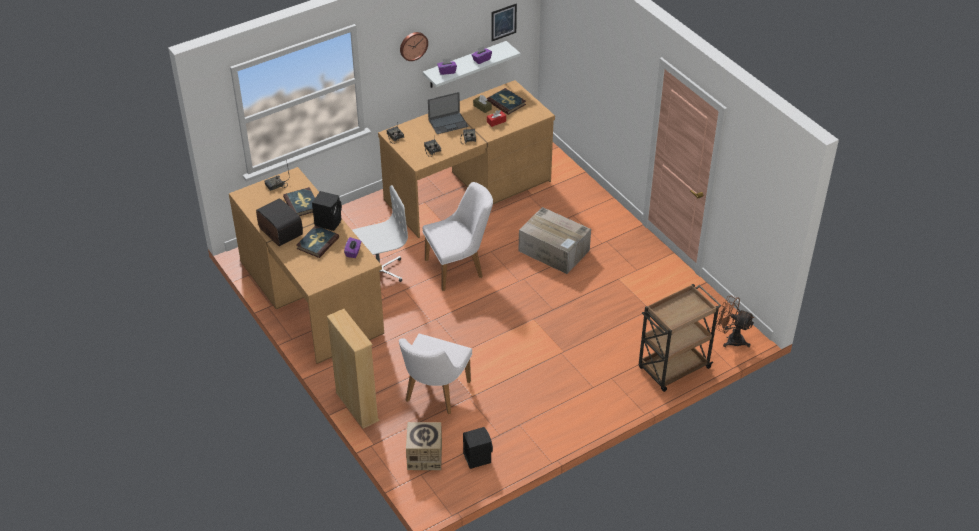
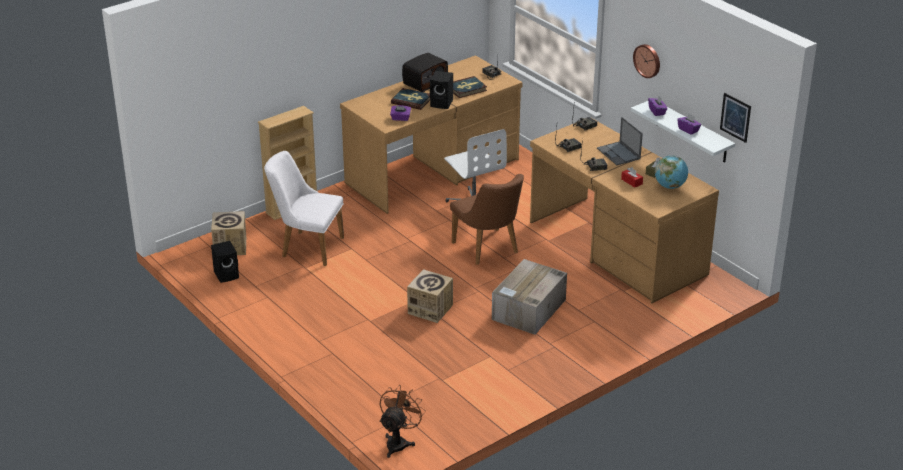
camera: 85 degrees right, 10 degrees down
(459, 267) = (489, 250): white chair -> brown chair
(506, 103) = (670, 186): book -> globe
(549, 311) = (430, 309): none -> cardboard box
(673, 368) = (348, 396): brown cart -> none

